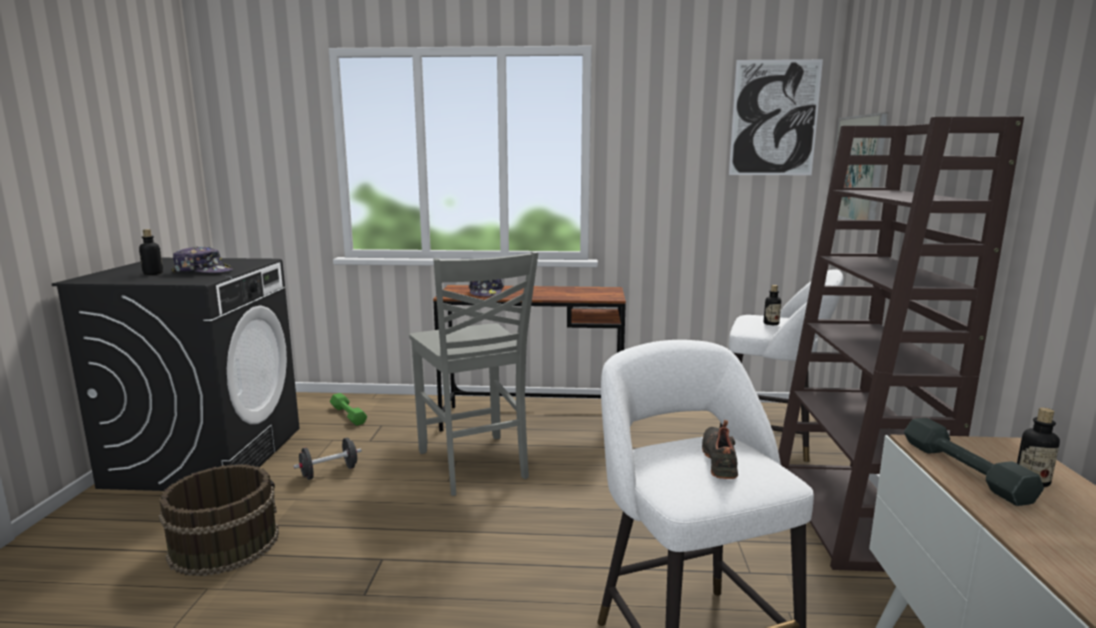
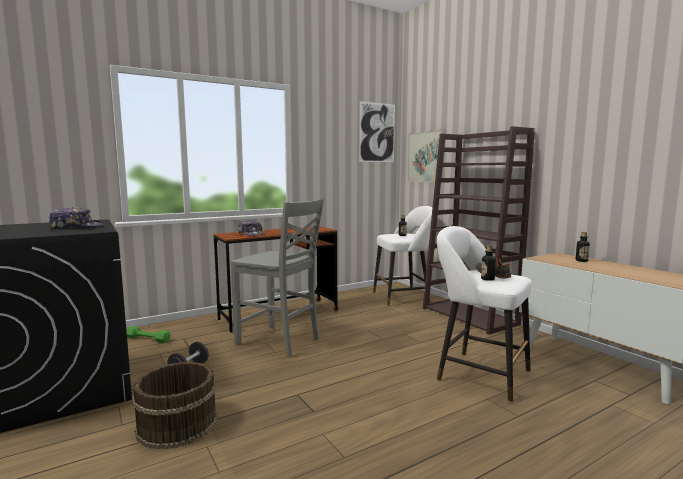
camera: 35 degrees left, 5 degrees down
(153, 273) = (33, 231): bottle -> bottle (487, 279)
(964, 471) = (562, 262): grey dumbbell -> none

